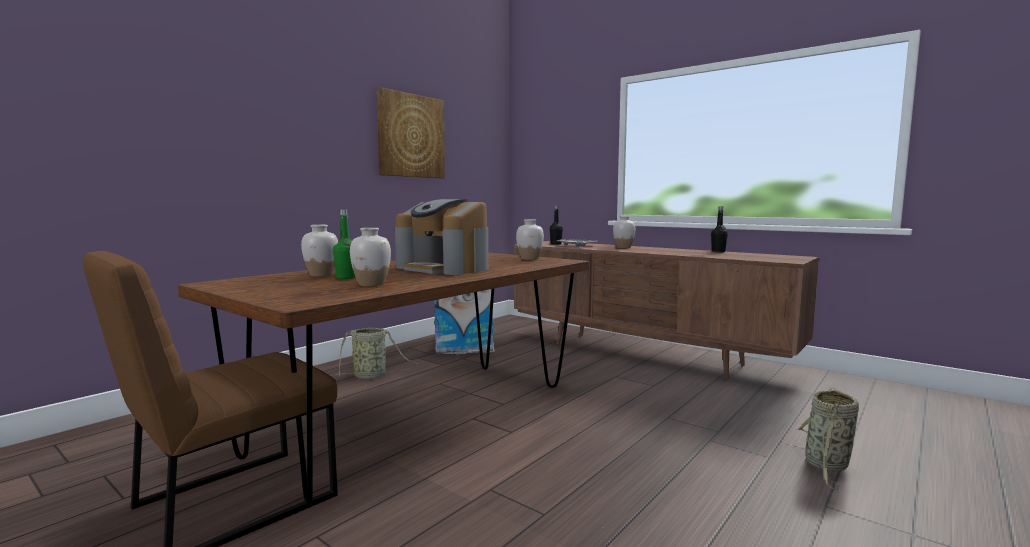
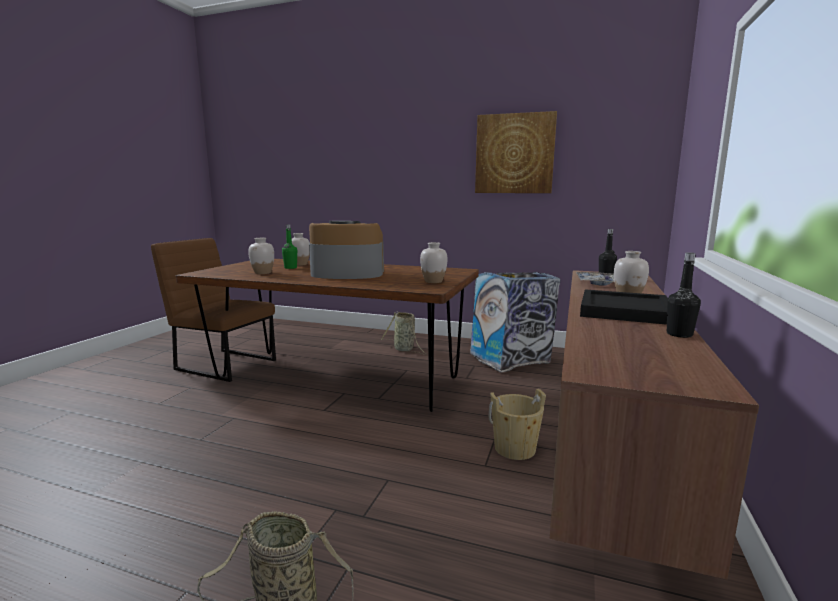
camera: 70 degrees right, 5 degrees up
(444, 268) = (347, 274): coffee machine -> coffee machine turned 75 degrees clockwise
(632, 374) = (515, 448): none -> beige bucket
(663, 250) = (623, 311): none -> black tray

